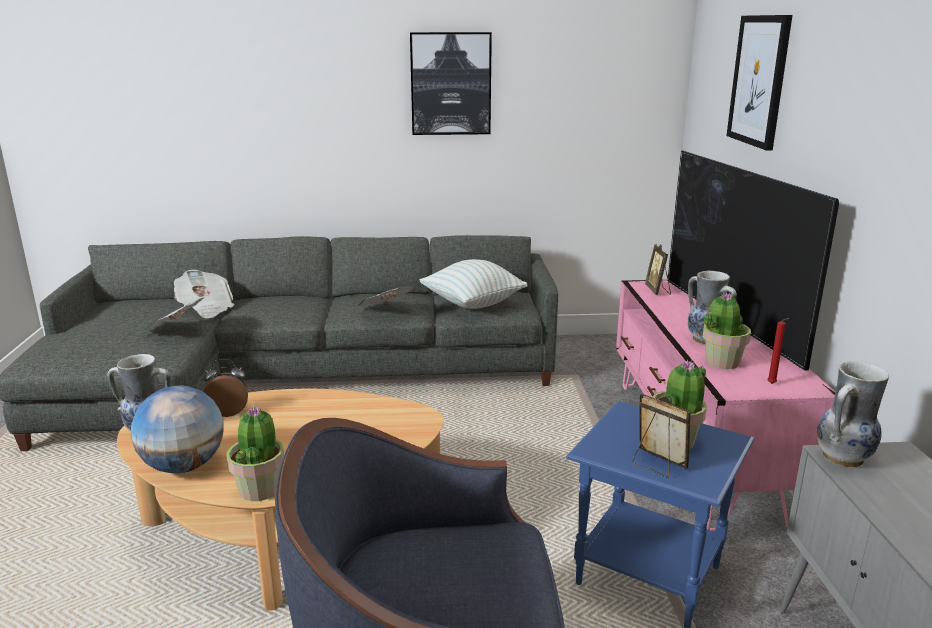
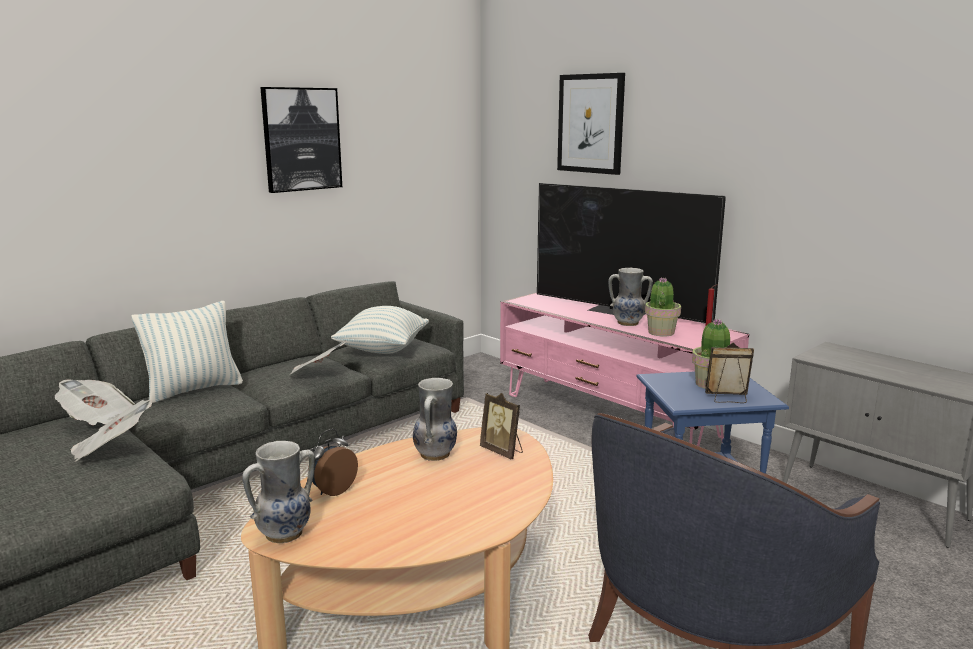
camera: 40 degrees left, 5 degrees down
(184, 466) = (383, 542): globe -> none
(260, 489) = (486, 527): potted plant -> none
(292, 300) = (193, 390): none -> pillow
(658, 291) = (538, 302): picture frame -> picture frame (502, 451)
(844, 459) = (820, 357): vase -> vase (436, 455)

